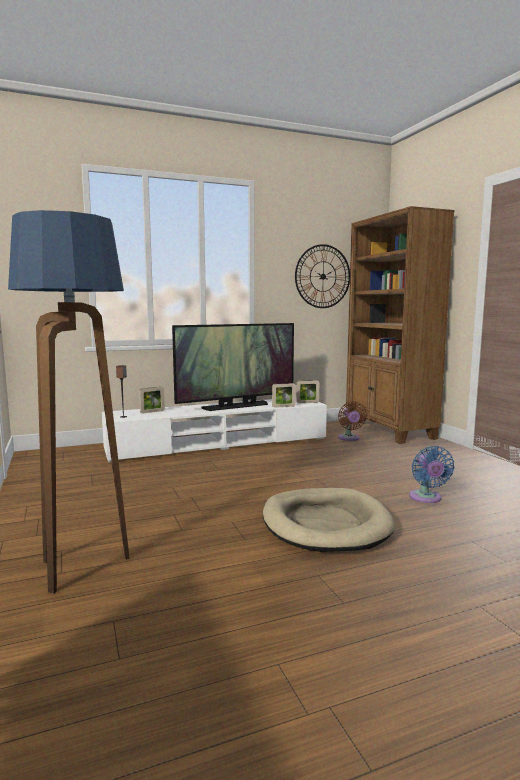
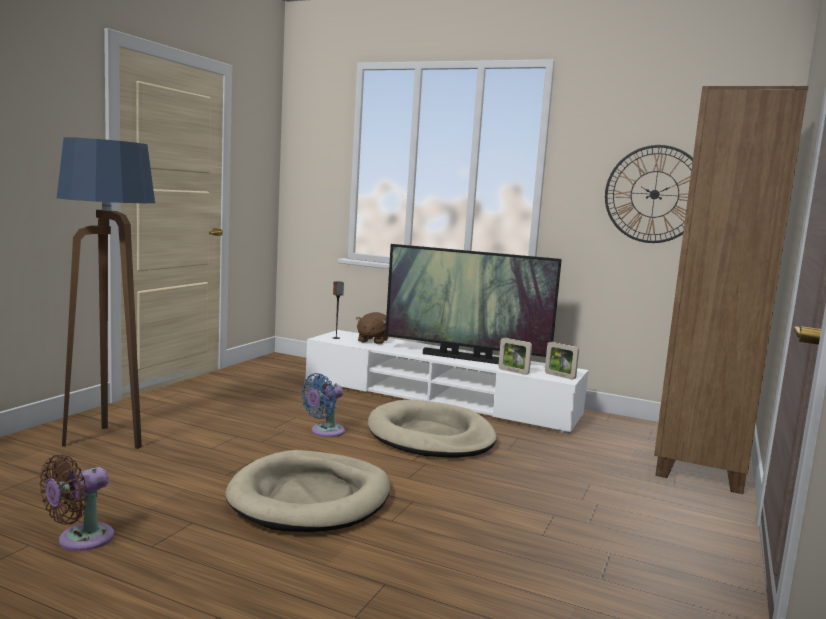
camera: 45 degrees right, 0 degrees up
(152, 412) = (372, 340): picture frame -> brown plush toy
(275, 464) = (430, 436): none -> beige dog bed
(349, 438) = (603, 445): brown fan -> brown fan (80, 540)
(426, 498) = (478, 532): blue fan -> blue fan (324, 432)

